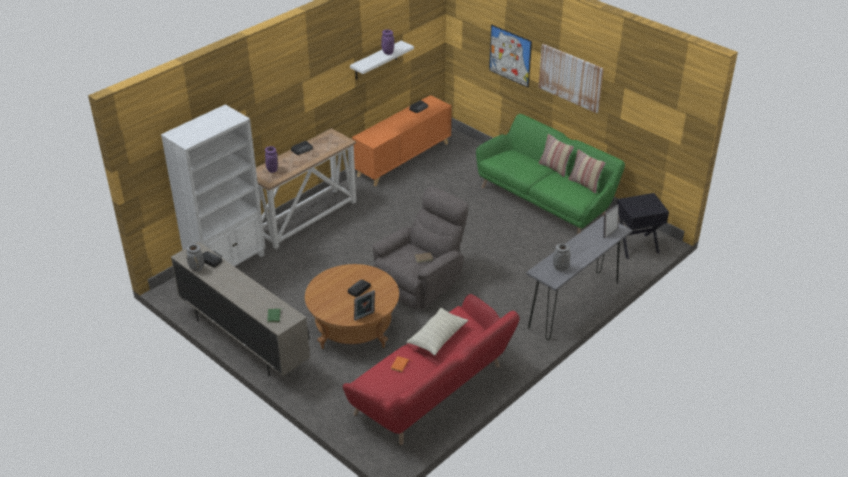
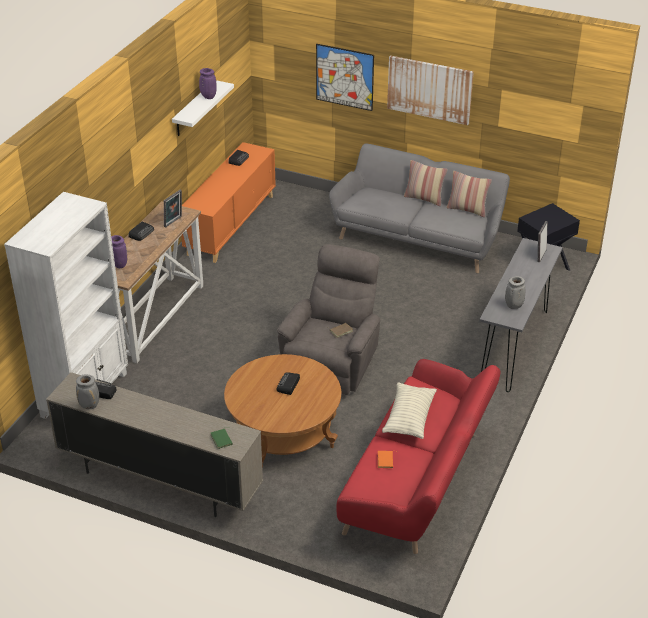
camera: 20 degrees left, 0 degrees up
(365, 316) = (314, 415): picture frame -> picture frame (174, 222)
(546, 200) = (419, 238): green sofa -> grey sofa

